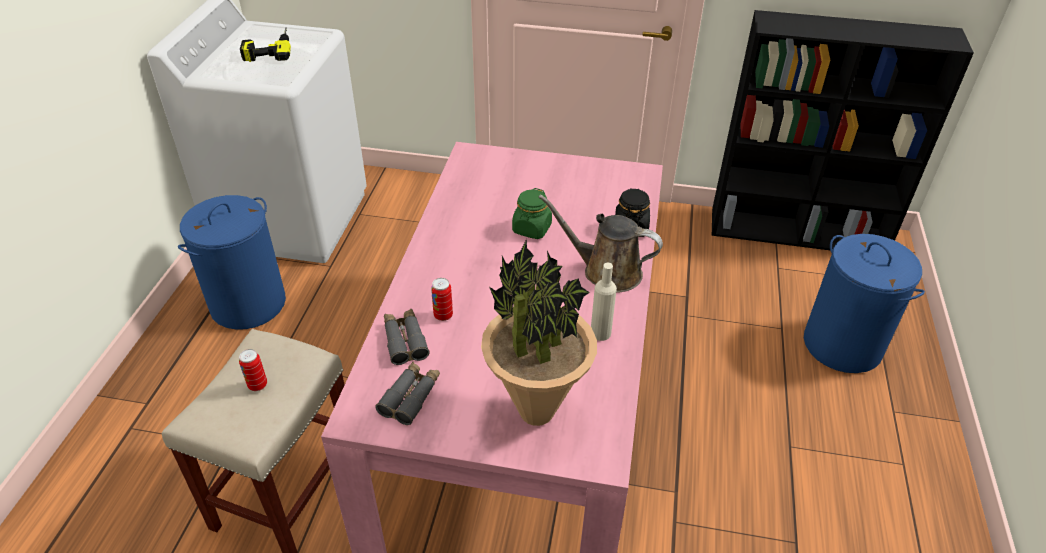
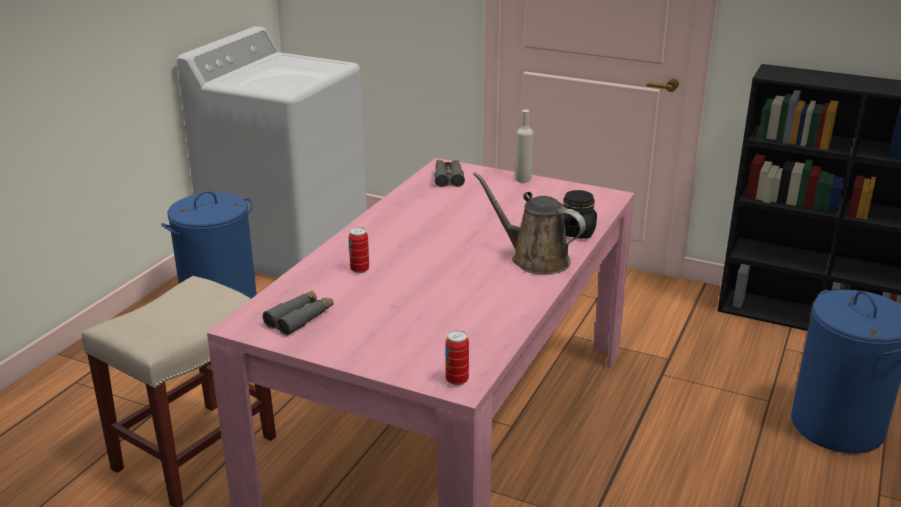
camera: 15 degrees right, 15 degrees down
(257, 385) = (178, 311): can -> can (457, 380)
(268, 48) = (286, 69): power drill -> none
(405, 341) = (315, 281): grey binoculars -> grey binoculars (448, 178)
(531, 229) = (476, 222): green jar -> none
(536, 411) = (412, 344): potted plant -> none
(600, 333) = (505, 300): beige bottle -> beige bottle (523, 179)

